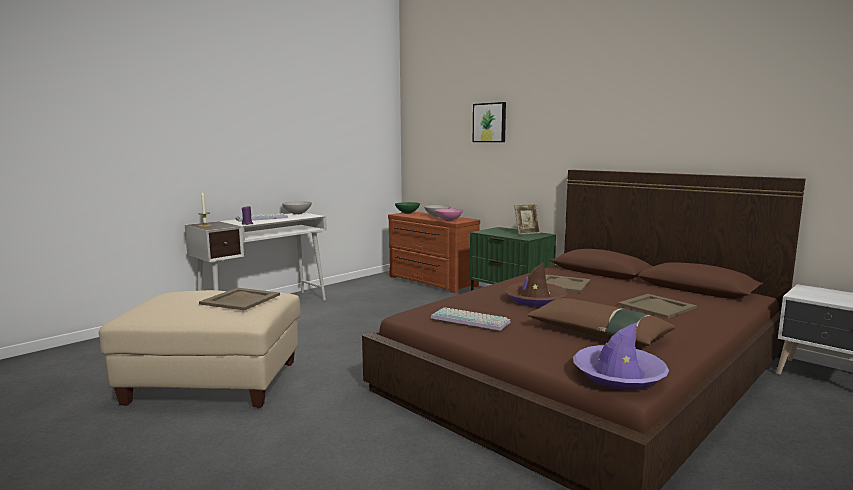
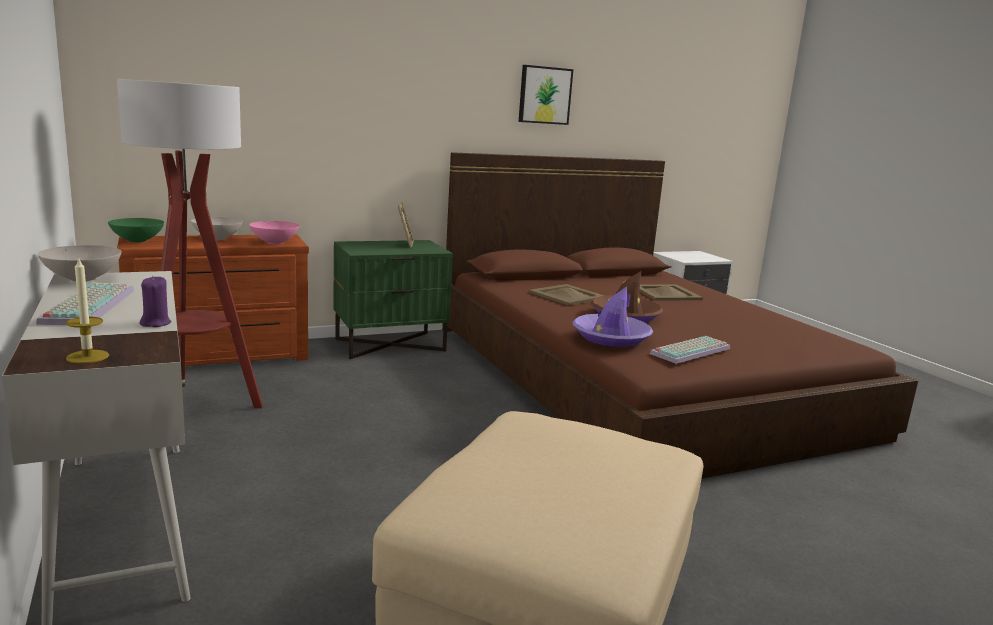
camera: 70 degrees left, 5 degrees up
(239, 299) = (575, 442): beige tray -> none
(370, 291) = (196, 406): none -> floor lamp
(490, 122) = (310, 74): picture -> picture (544, 95)
(597, 334) = (739, 326): brown pillow -> none
(618, 375) = (843, 345): purple hat -> purple hat (611, 337)

